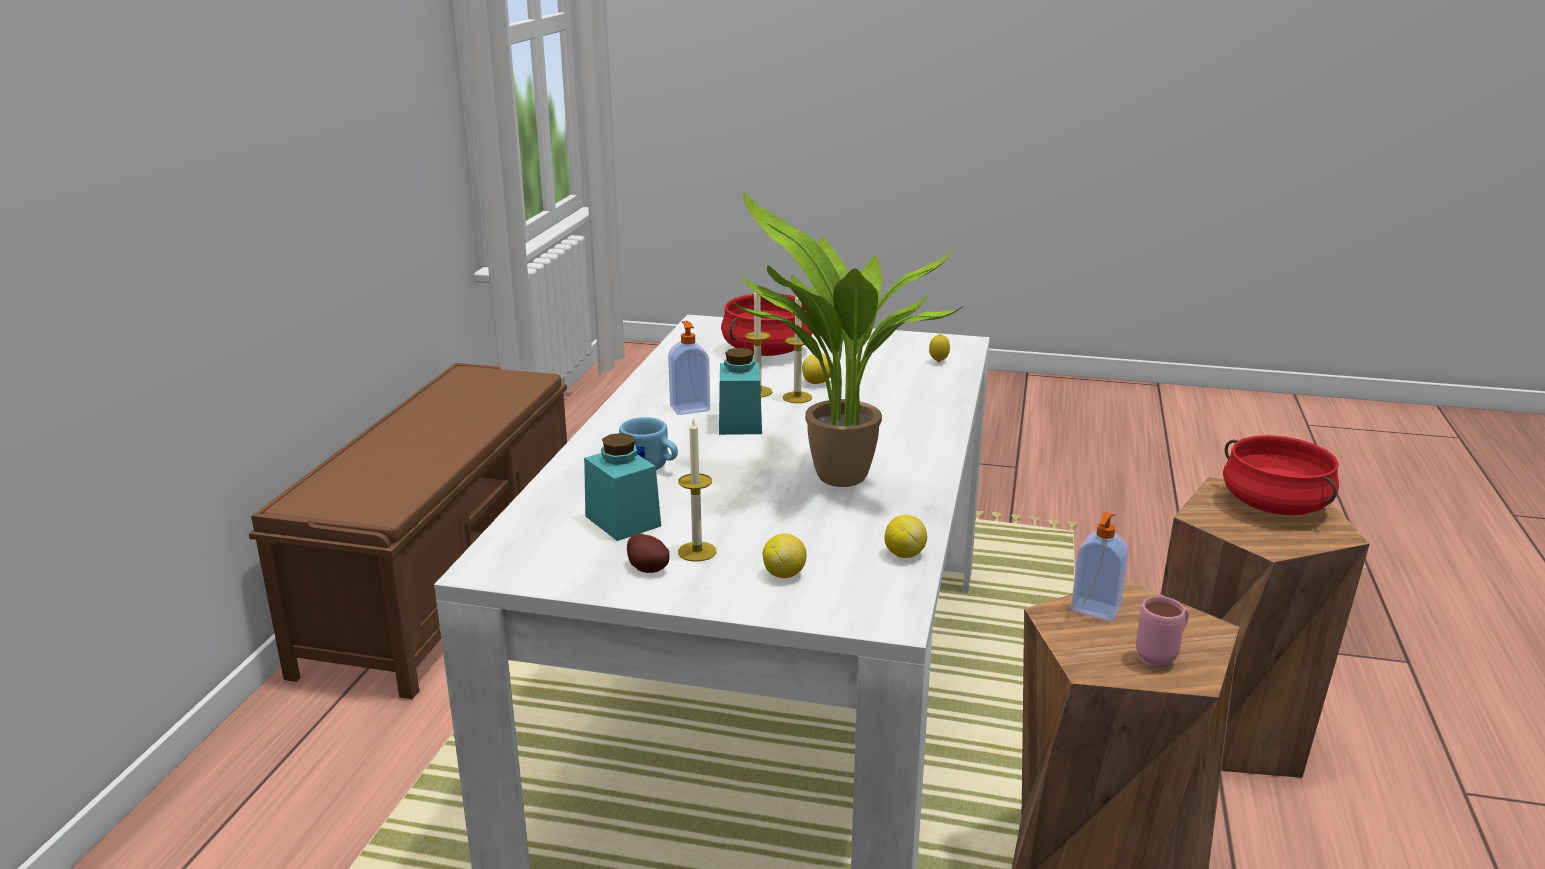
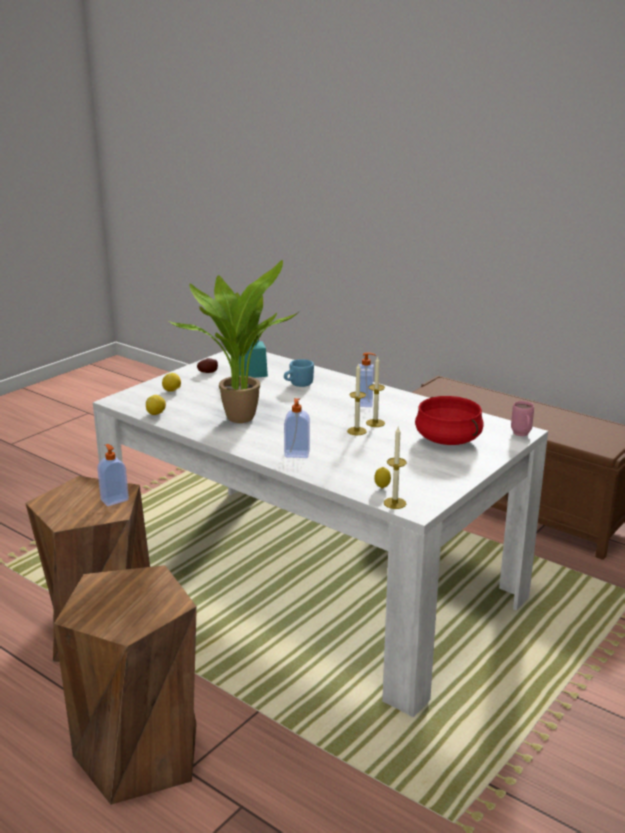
camera: 115 degrees right, 0 degrees up
(697, 551) = (209, 381): candle -> candle (394, 503)
(740, 423) = (332, 410): turquoise jar -> none
(817, 383) = (375, 441): lemon -> none
(913, 416) = (297, 454): none -> soap dispenser
(1161, 658) = (63, 500): pink mug -> pink mug (522, 435)
(1274, 505) = (133, 611): red cooking pot -> none

